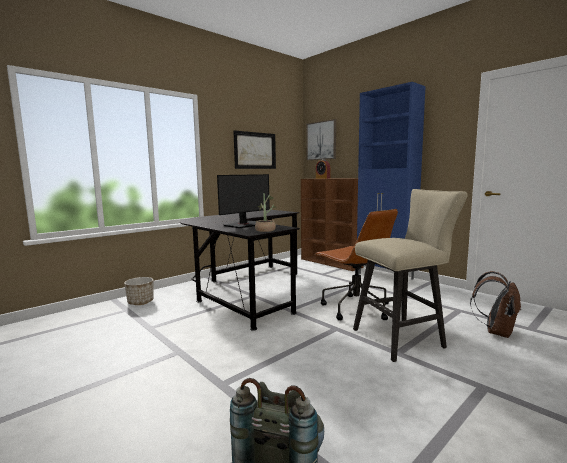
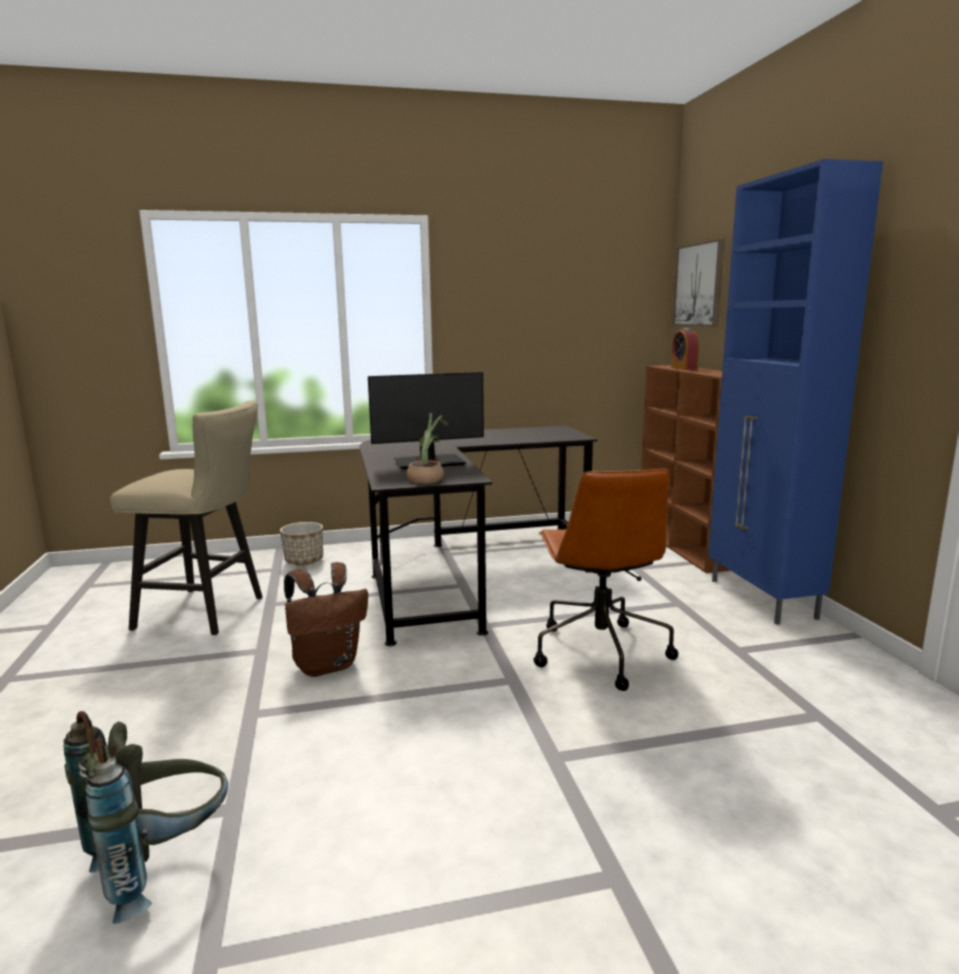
camera: 30 degrees right, 5 degrees up
(255, 150) = (548, 310): picture -> none
(403, 338) = (605, 734): beige stool -> beige stool (208, 613)
(496, 332) = (831, 788): brown backpack -> brown backpack (327, 665)

